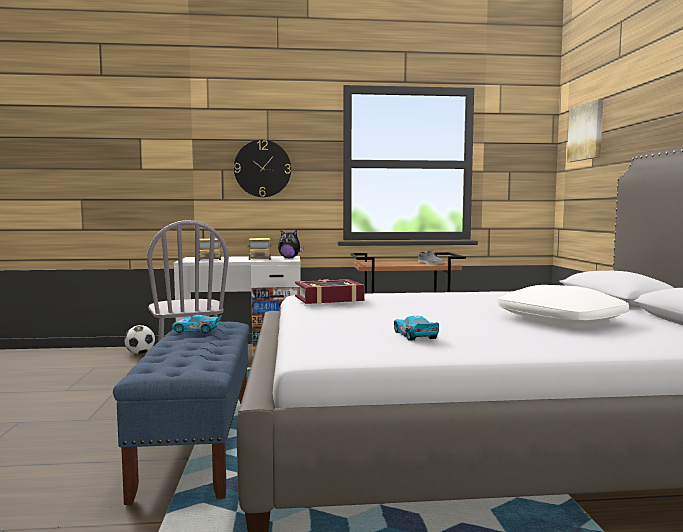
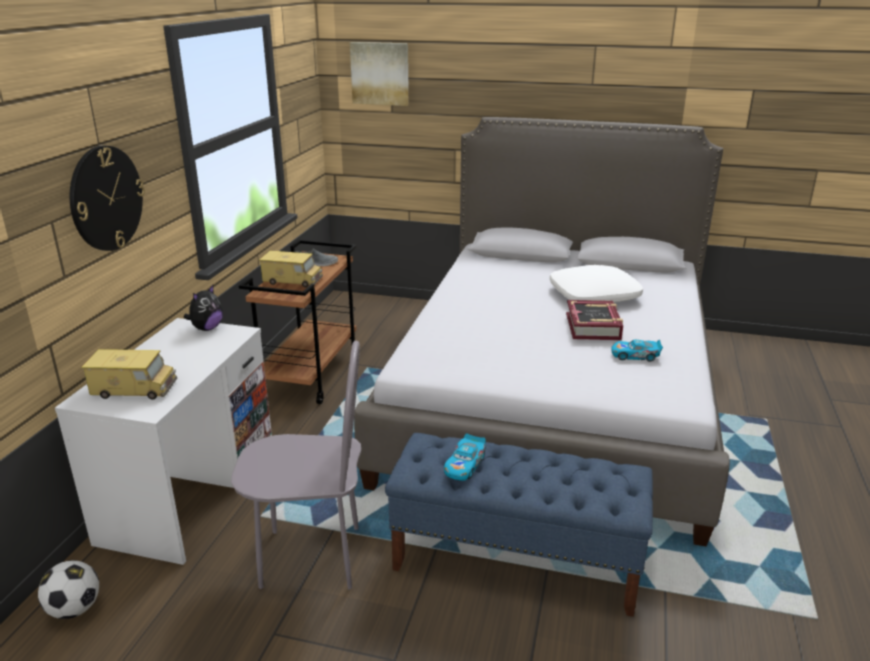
camera: 70 degrees left, 20 degrees up
(260, 258) = (182, 349): toy truck -> toy truck (292, 280)
(329, 299) = (464, 359): book -> book (593, 326)

